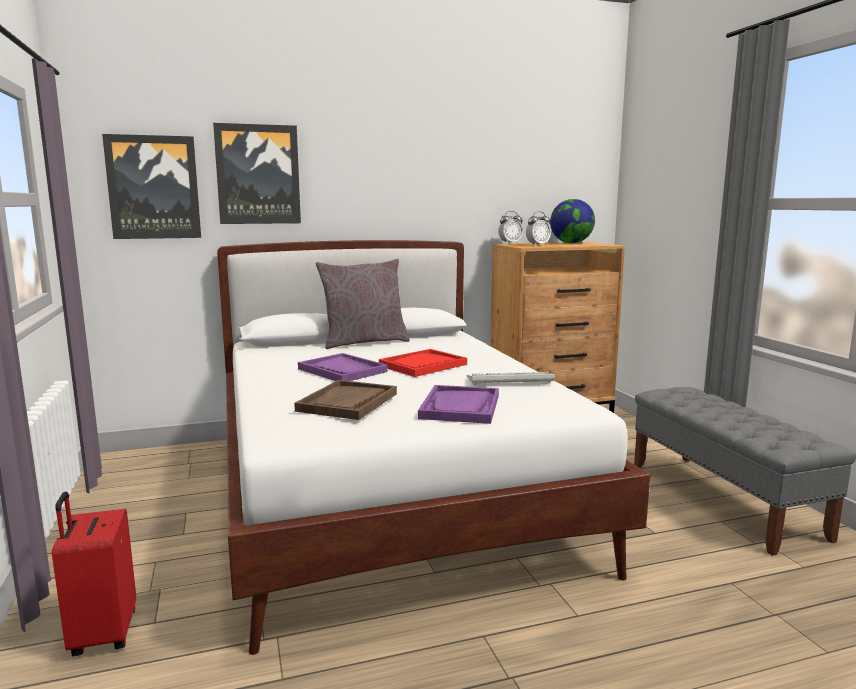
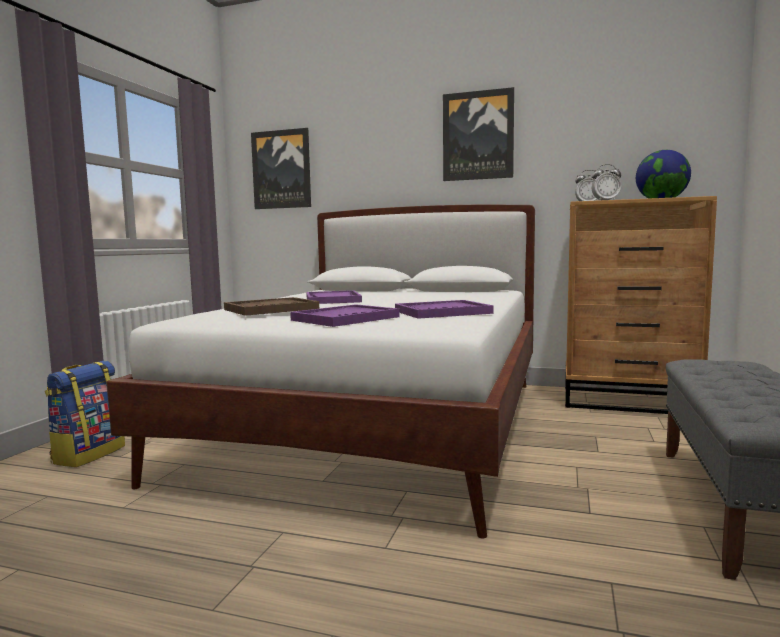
camera: 35 degrees right, 5 degrees down
(102, 635) = (88, 454): red suitcase -> backpack
(258, 174) = (353, 154): picture -> picture (478, 136)
(364, 342) = (406, 292): grey pillow -> none
(423, 365) = (403, 301): red tray -> none
(508, 381) = (442, 312): keyboard -> purple tray

